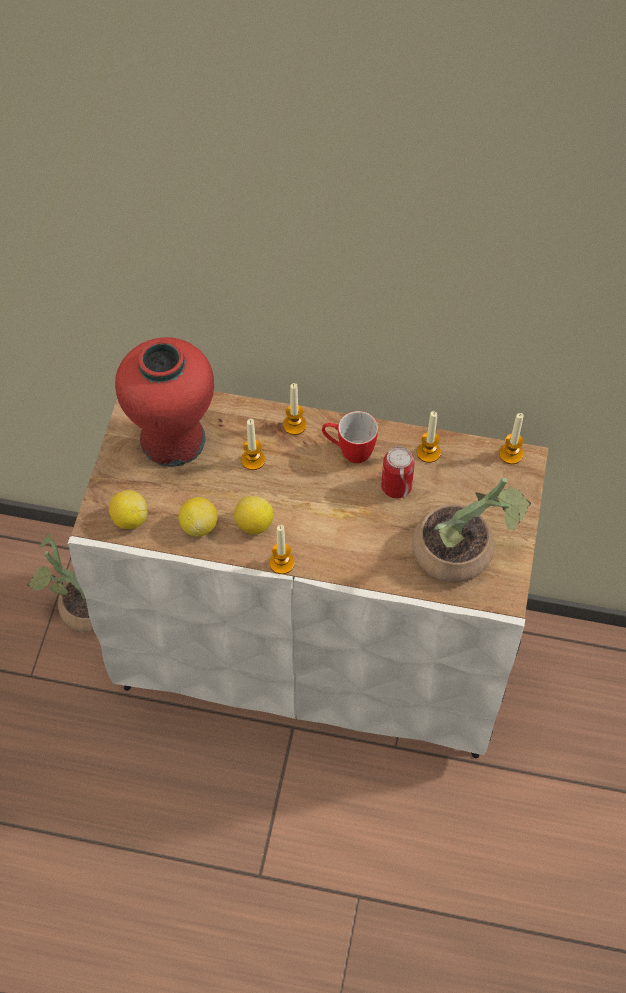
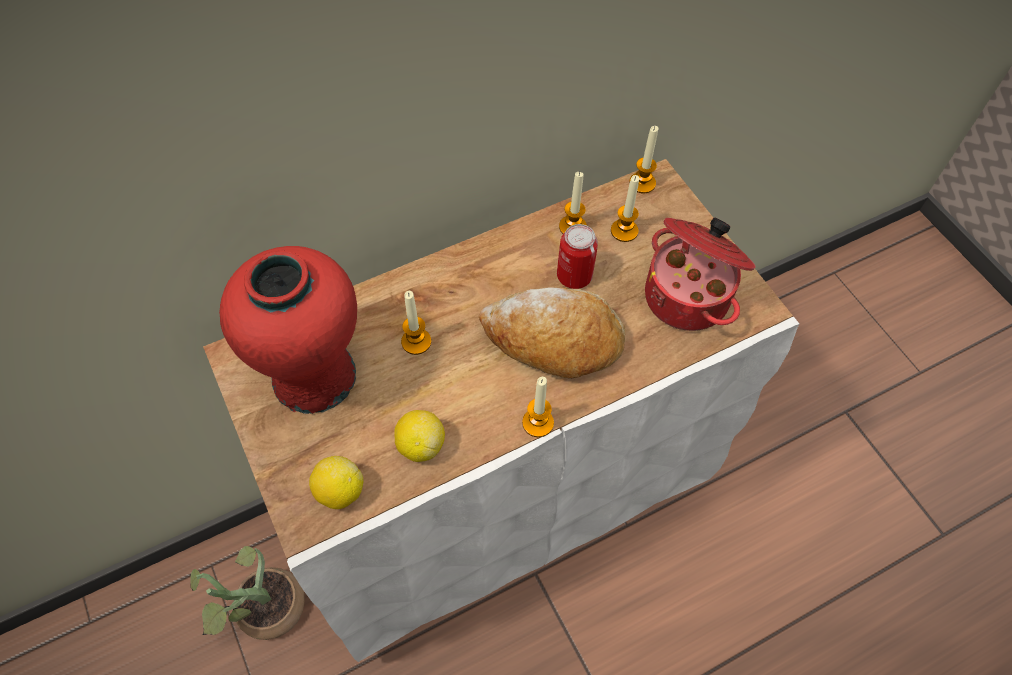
camera: 40 degrees left, 0 degrees up
(254, 524) = (475, 404): lemon -> none
(294, 425) = (426, 282): candle -> candle (624, 231)
(340, 519) = (553, 340): none -> bread
(348, 451) = (500, 272): mug -> none
(462, 554) = (688, 296): potted plant -> cooking pot

